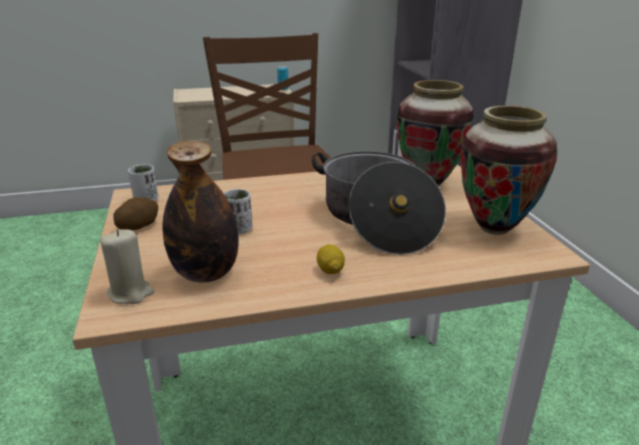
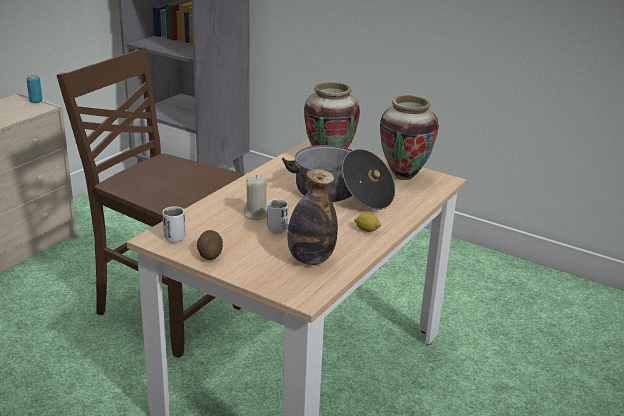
camera: 45 degrees left, 0 degrees up
(130, 293) = (293, 285): beige candle -> beige candle (256, 214)

